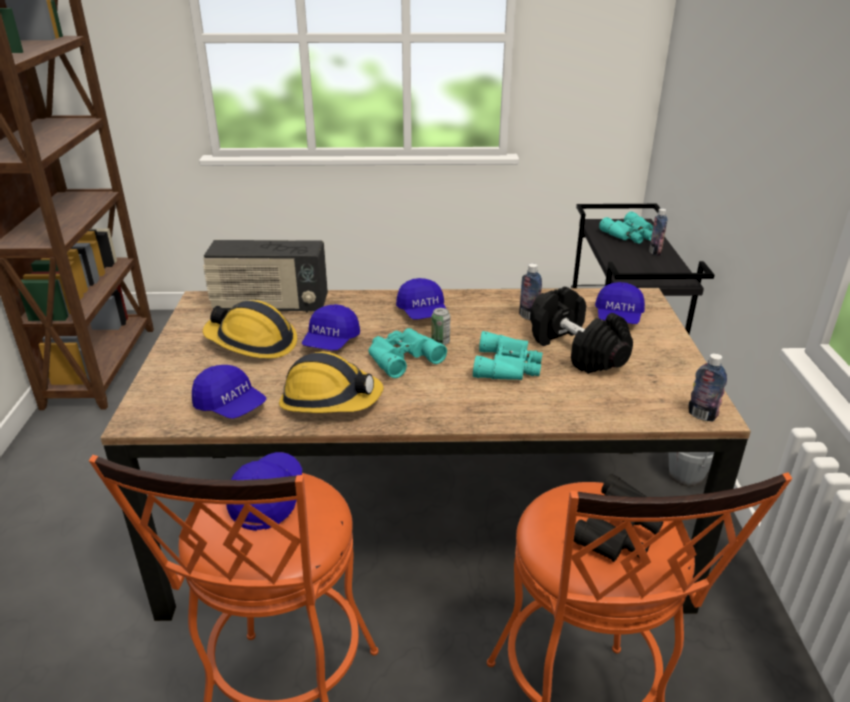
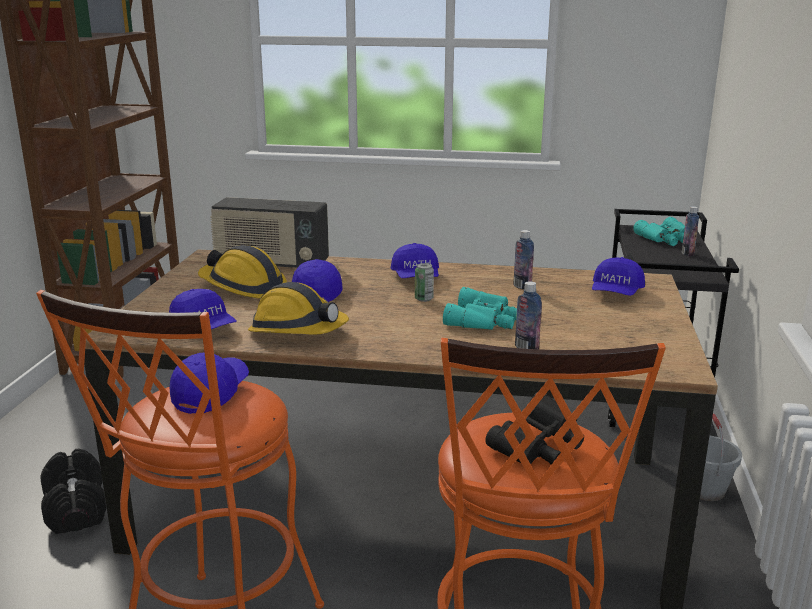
camera: 10 degrees right, 10 degrees down
(331, 342) = (317, 292): blue cap -> blue cap turned 150 degrees clockwise
(401, 357) = (380, 306): turquoise binoculars -> none
(575, 350) = (559, 313): black dumbbell -> black dumbbell (75, 509)
(702, 415) = (669, 369): bottle -> bottle (526, 348)

